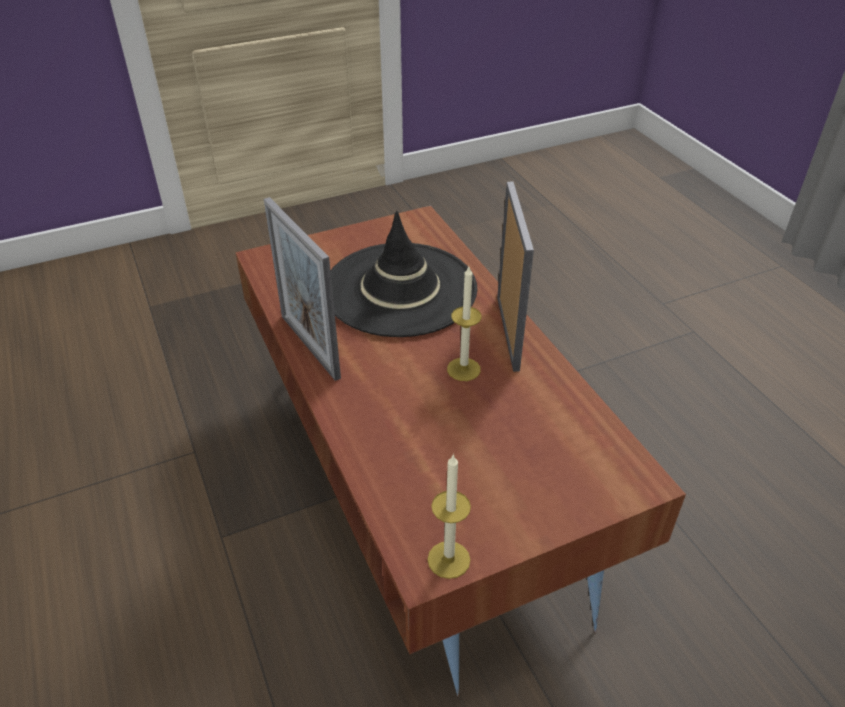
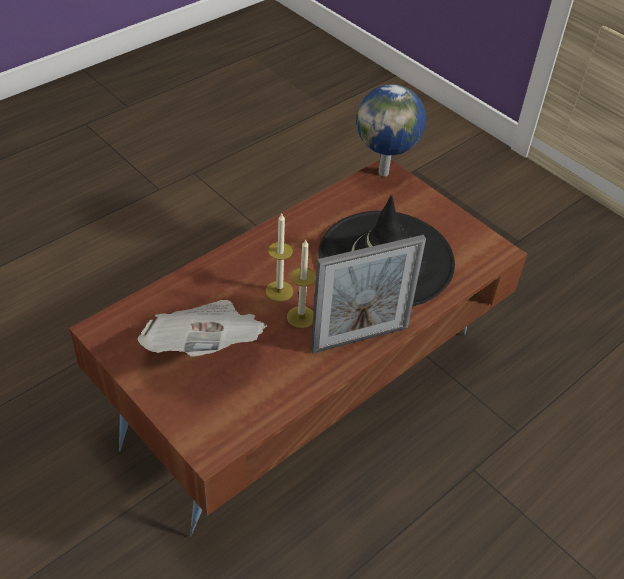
camera: 70 degrees right, 5 degrees up
(263, 259) = (384, 172): none -> globe
(310, 346) = (292, 224): picture frame -> none
(448, 559) = (110, 340): candle -> candle (279, 291)
(488, 460) = (205, 348): none -> newspaper

